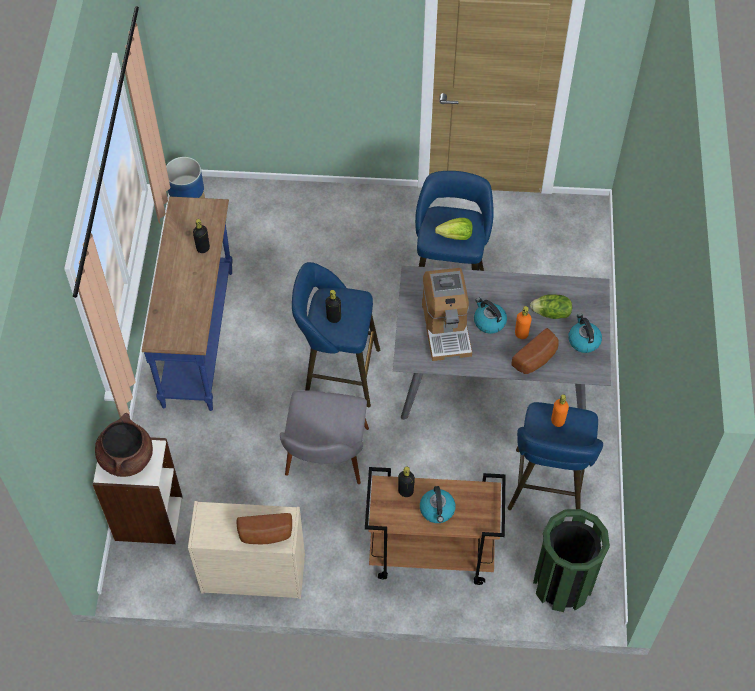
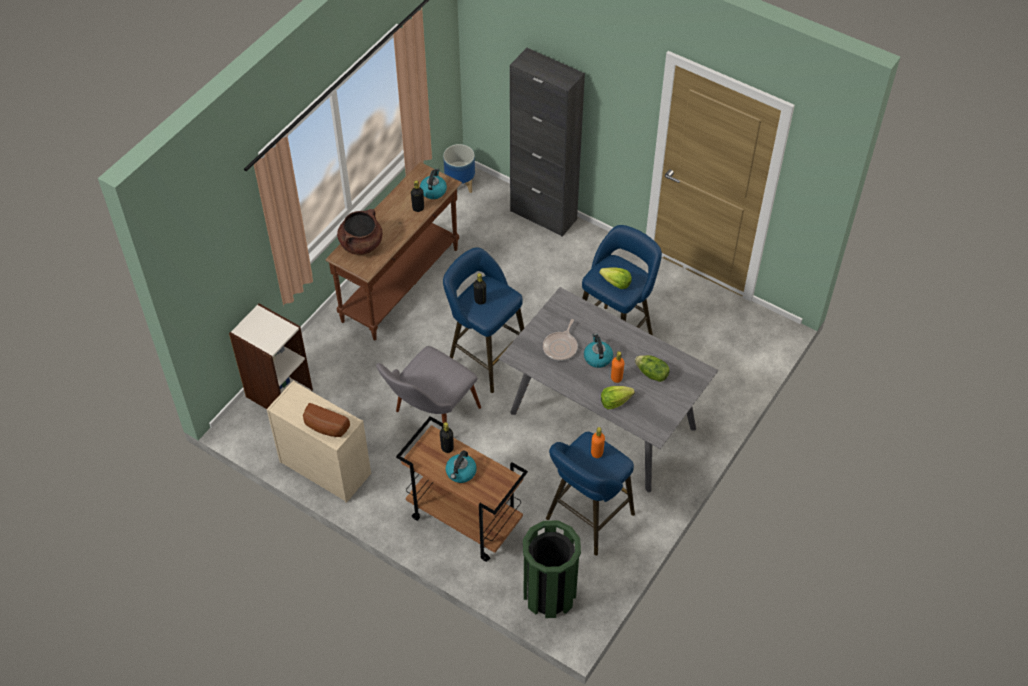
camera: 30 degrees right, 5 degrees down
(126, 457) = (264, 326): brown cooking pot -> brown cooking pot (361, 244)
(200, 338) = (401, 285): blue console table -> brown console table
(295, 196) = (543, 215): none -> black cabinet
(446, 328) = (561, 347): coffee machine -> frying pan
(536, 359) = (615, 402): bread -> lettuce
(583, 340) = (662, 405): kettle -> kettle (433, 191)

